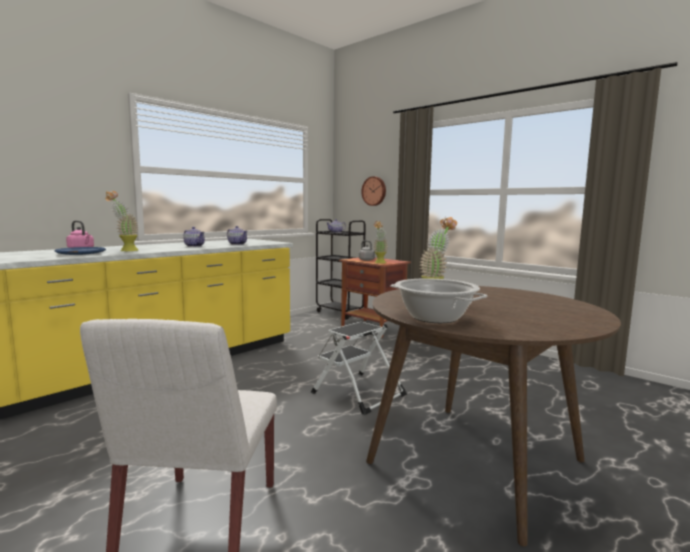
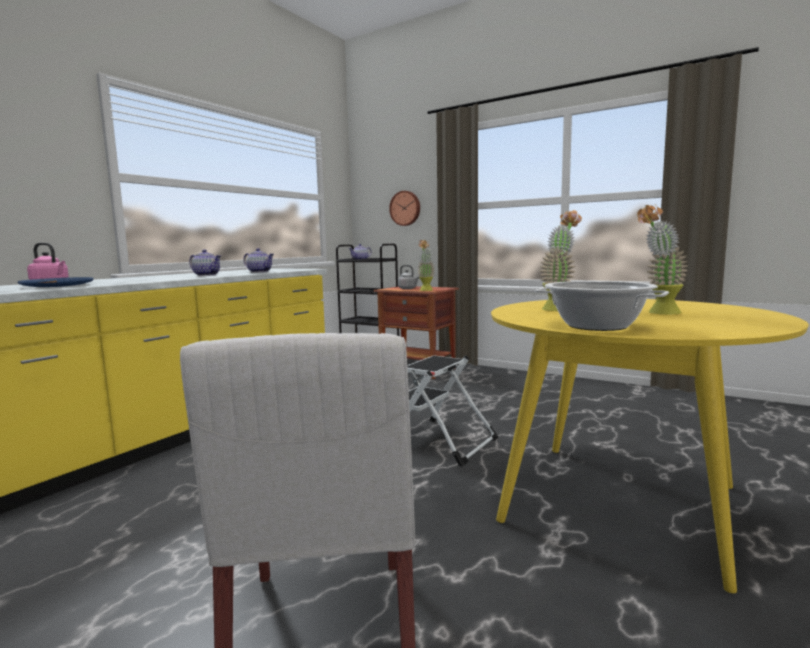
camera: 10 degrees left, 0 degrees up
(124, 250) = (117, 281): potted plant -> potted plant (658, 313)
(475, 461) = (620, 503): brown dining table -> yellow dining table

